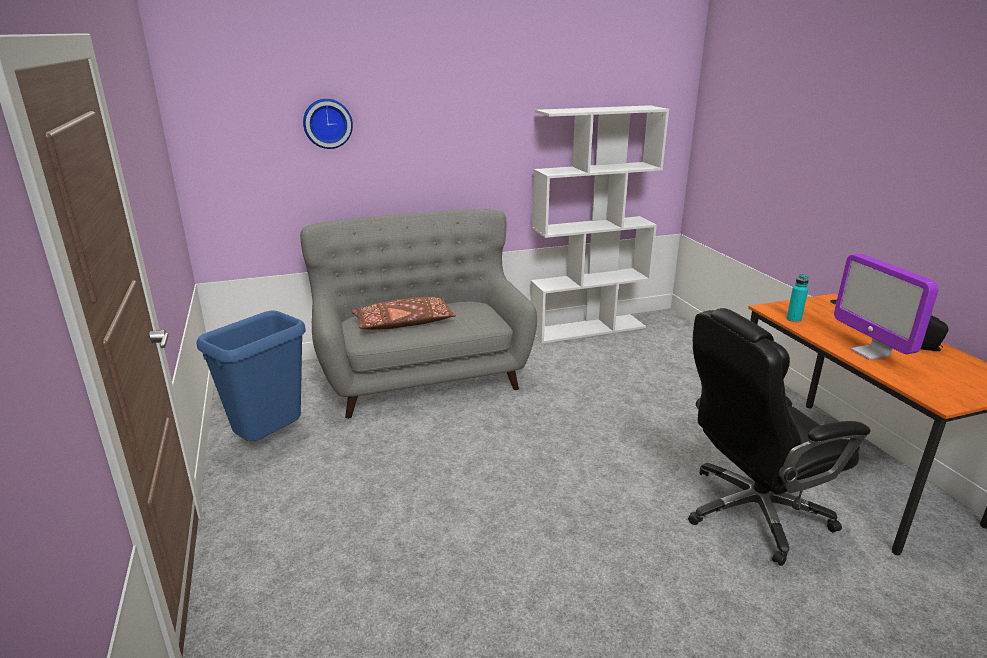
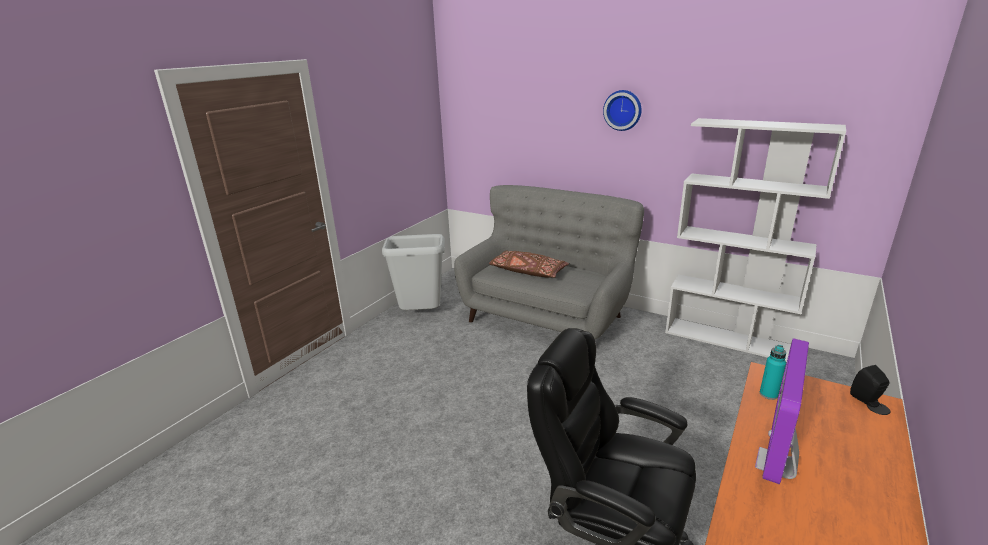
camera: 50 degrees right, 0 degrees up
(270, 439) = (421, 314): blue trash can -> grey trash can
(327, 123) = (528, 114): wall clock -> wall clock (623, 110)
(929, 348) = (877, 508): black speaker -> black speaker (867, 400)

